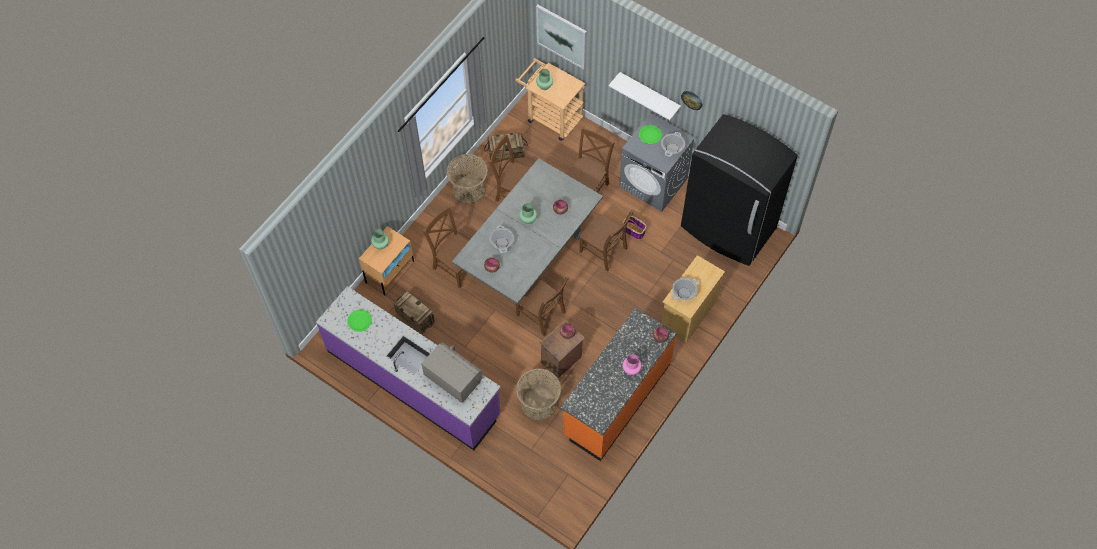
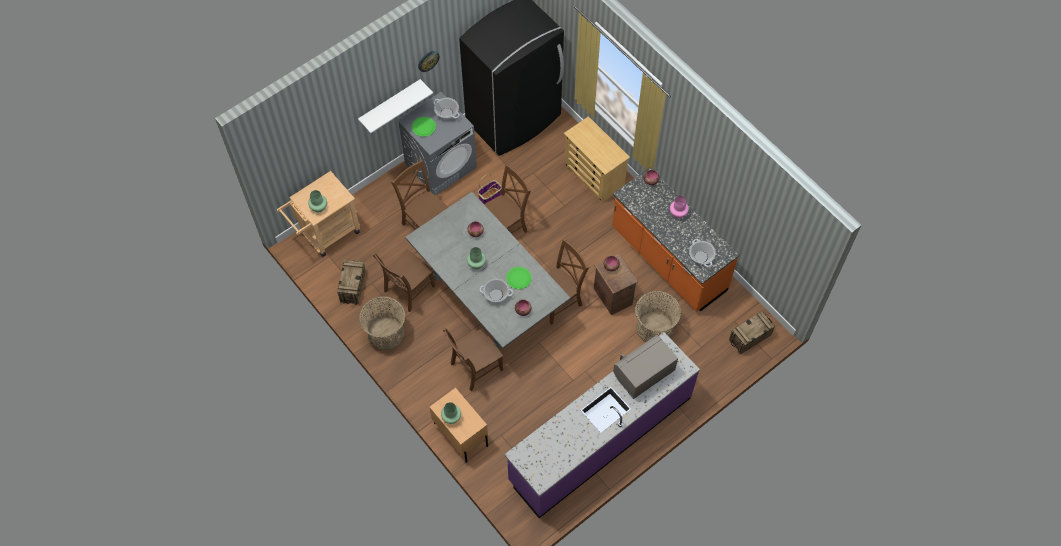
camera: 75 degrees left, 0 degrees up
(359, 321) = (551, 449): green plate -> green plate (518, 278)
(415, 317) = (524, 421): crate -> crate (750, 338)
(562, 36) = (293, 155): picture -> none
(684, 293) = (601, 154): cooking pot -> cooking pot (701, 257)

